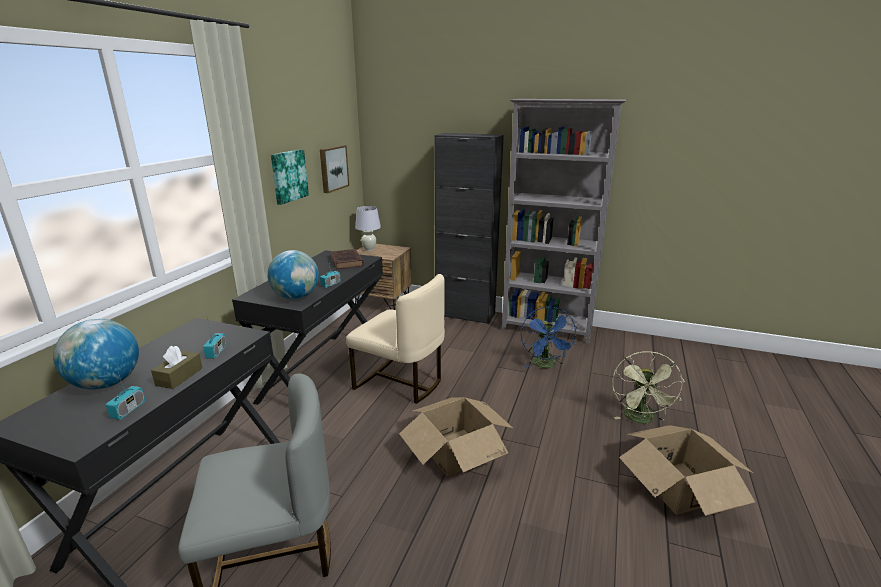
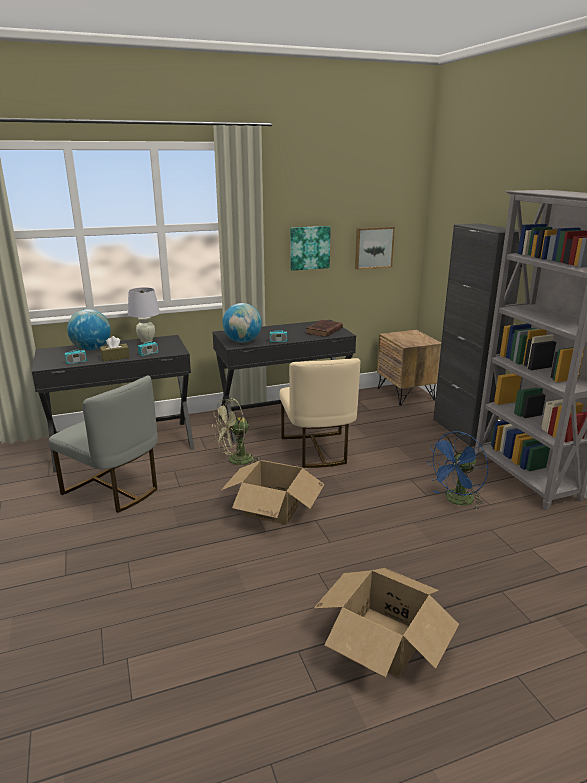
camera: 50 degrees right, 0 degrees up
(369, 249) = (403, 334): white table lamp -> white table lamp (146, 341)
(640, 419) = (457, 586): green fan -> green fan (235, 461)

